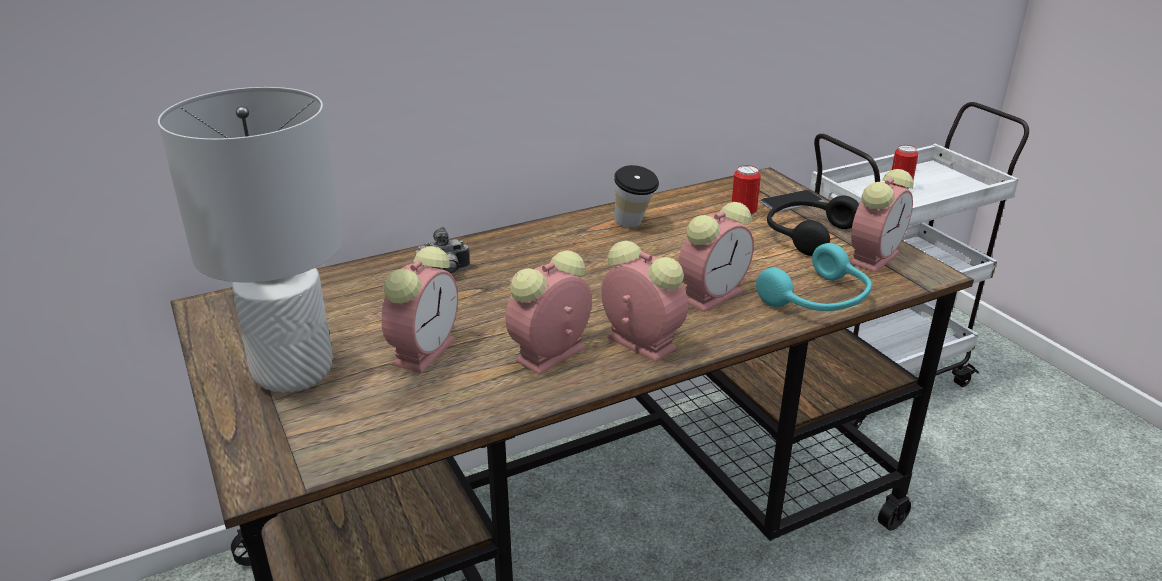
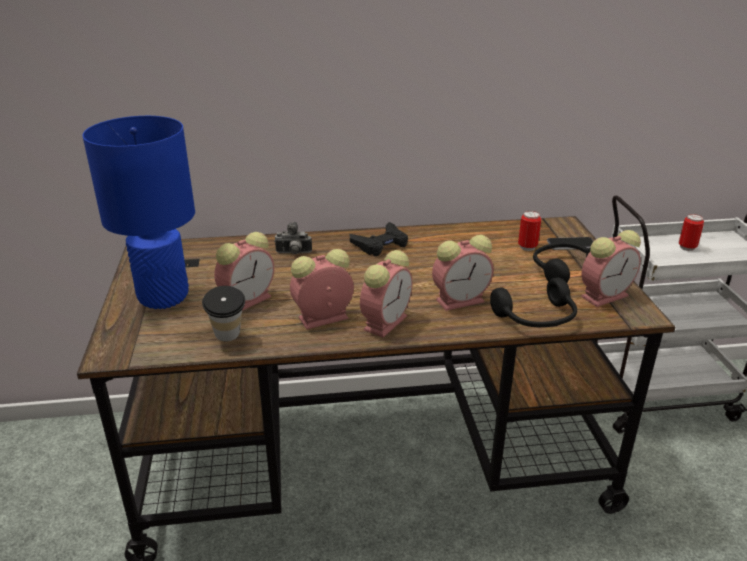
camera: 20 degrees right, 0 degrees up
(294, 376) = (164, 300): grey table lamp -> blue table lamp
(557, 241) = (380, 244): none -> black game controller
(634, 225) = (441, 242): cup -> cup (228, 339)
(638, 342) = (386, 321): alarm clock -> alarm clock turned 60 degrees clockwise
(819, 300) = (537, 318): turquoise headphones -> black headphones

